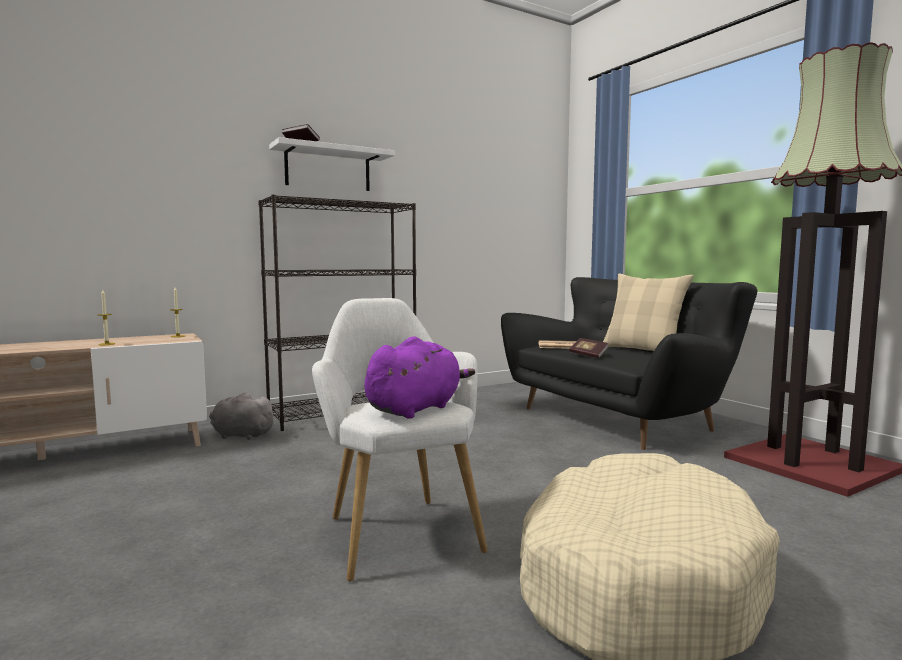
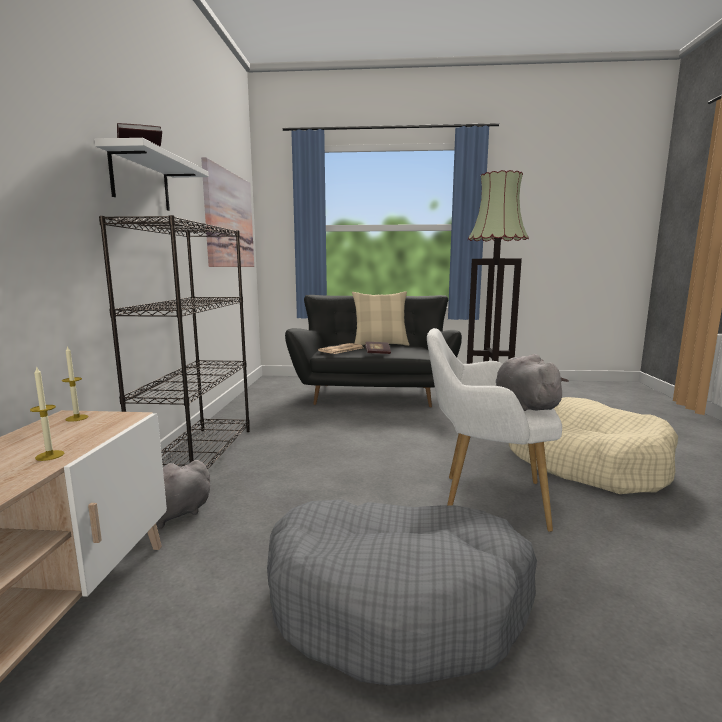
camera: 55 degrees left, 5 degrees up
(162, 530) = (397, 602): none -> grey dog bed
(416, 408) = (524, 404): purple plush toy -> grey plush toy
(496, 194) = (229, 220): none -> picture

